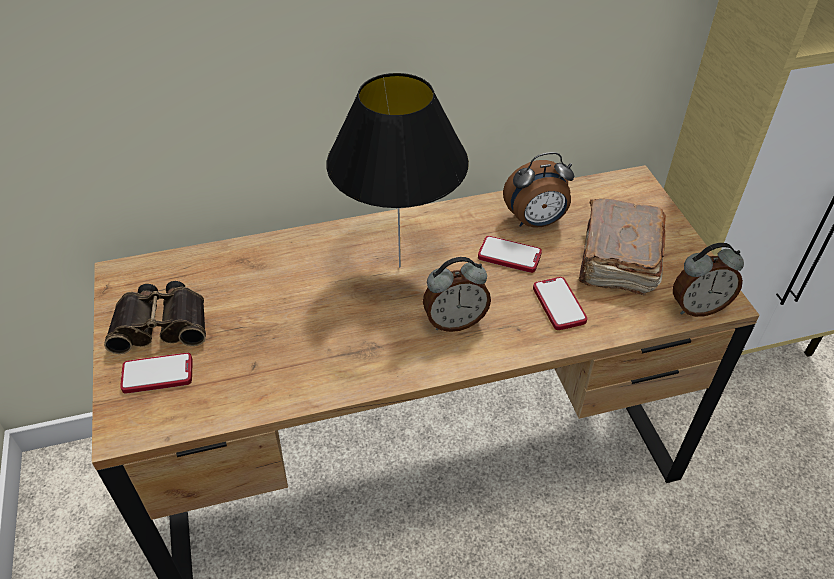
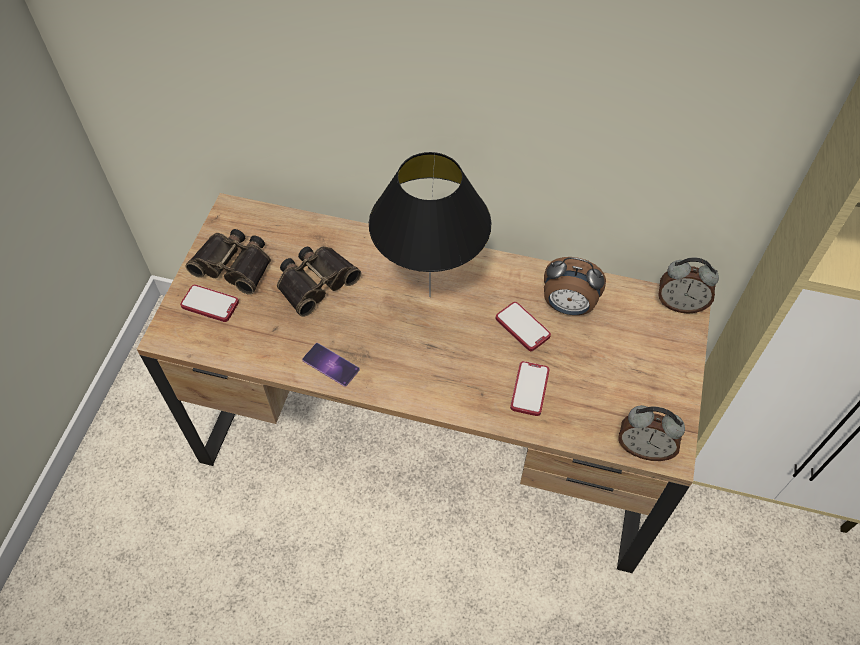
camera: 30 degrees right, 10 degrees up
(267, 302) = (315, 281): none -> binoculars
(343, 372) = (331, 364): none -> phone
(455, 321) = (438, 363): alarm clock -> alarm clock (680, 304)
(617, 260) = (609, 374): brown book -> none

